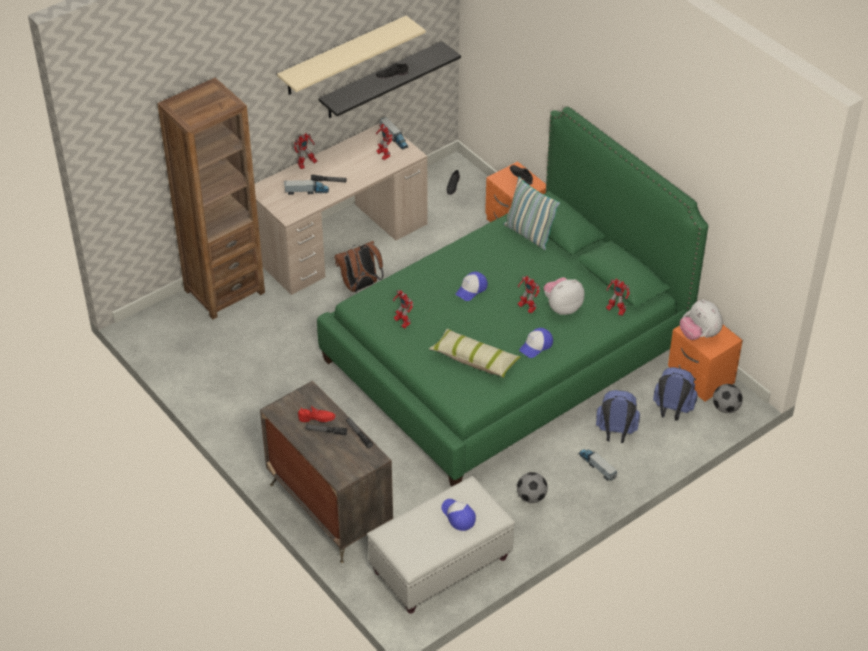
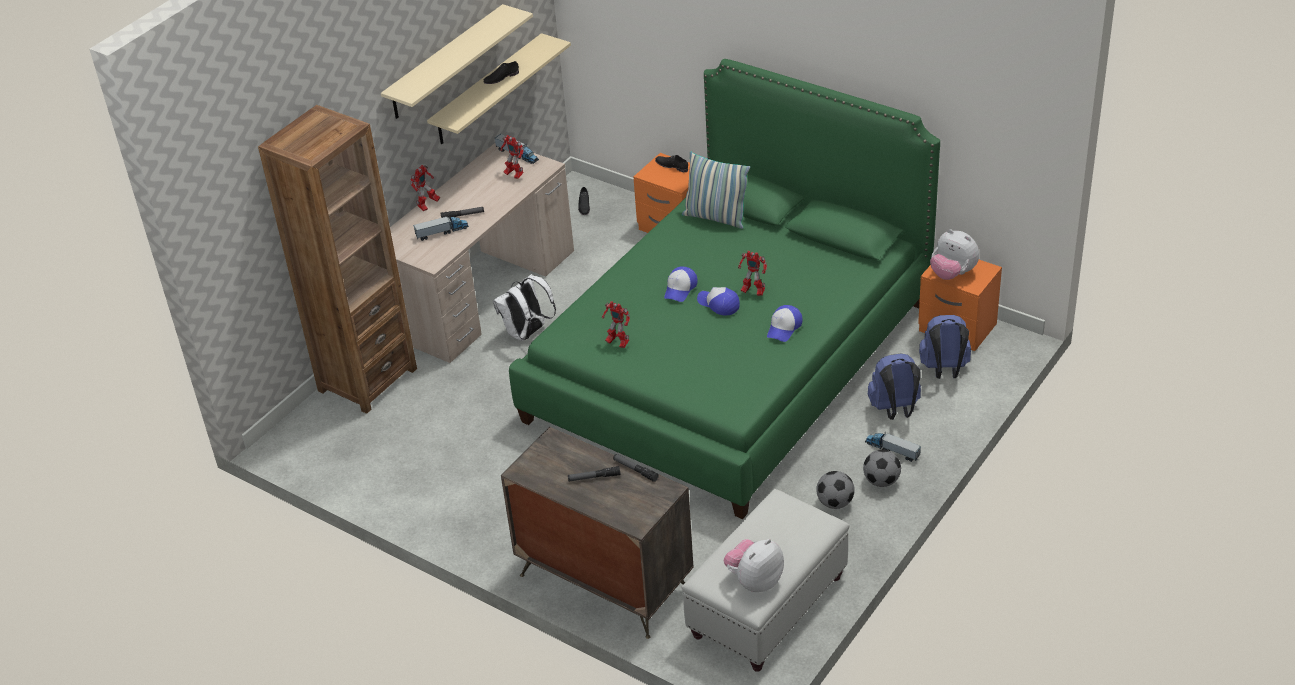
camera: 15 degrees left, 5 degrees down
(317, 418) = (576, 466): red shoe -> none
(360, 286) = (527, 333): brown backpack -> white backpack
(381, 80) = (488, 90): black shelf -> beige shelf
(458, 516) = (781, 536): cap -> cap (718, 304)
(474, 359) = (721, 360): pillow -> none
(562, 307) = (792, 281): plush toy -> plush toy (755, 581)
(615, 310) = (853, 269): toy robot -> none
(725, 408) = (1001, 352): football -> football (881, 481)

